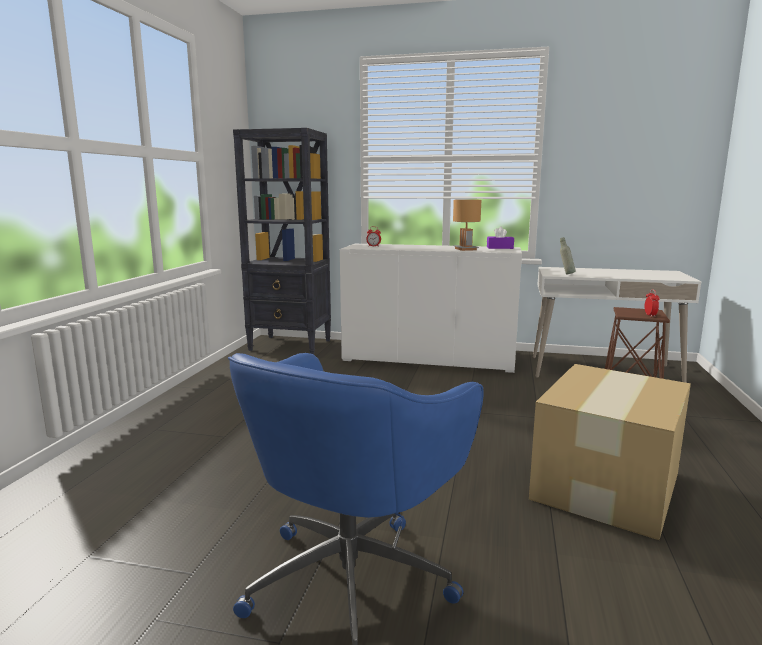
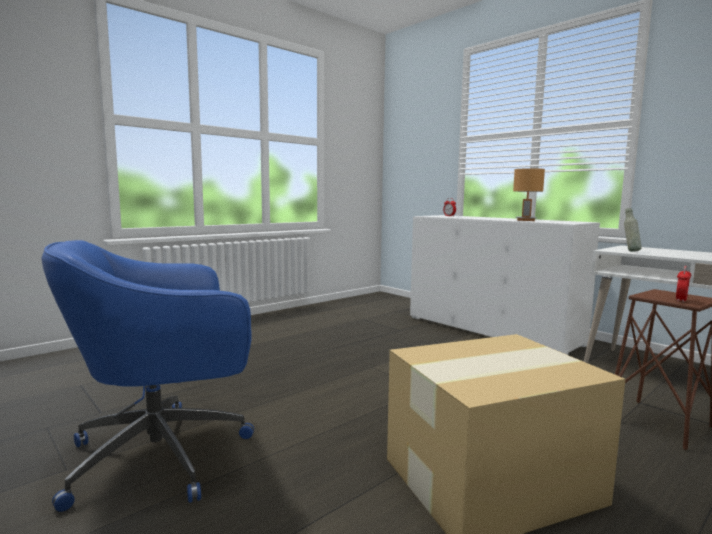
camera: 35 degrees right, 5 degrees down
(291, 345) = (390, 301): black bookcase -> none
(500, 248) = (570, 221): purple tissue box -> none

